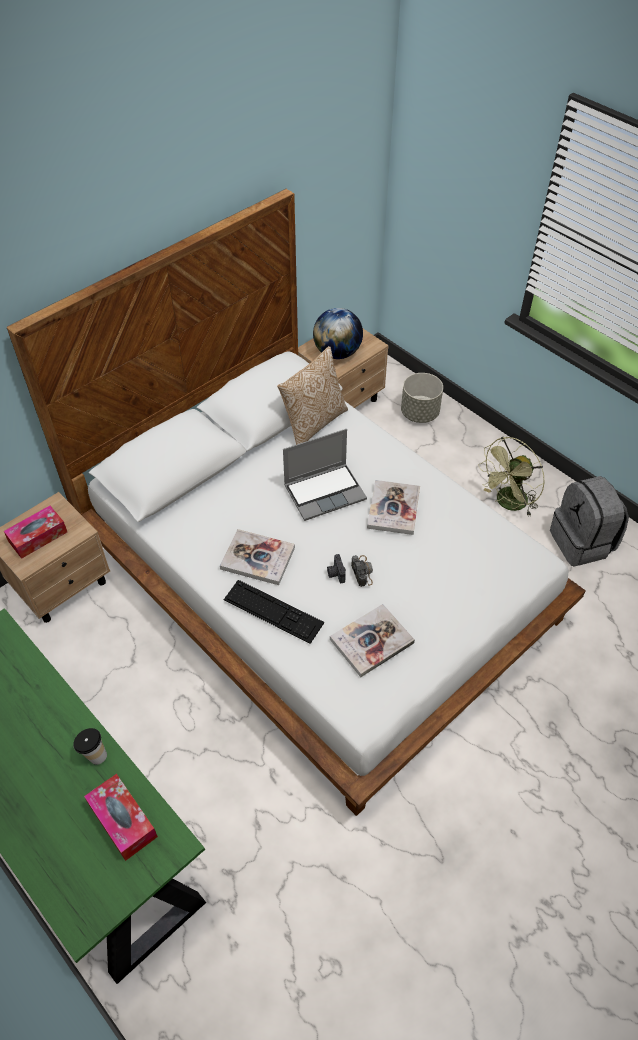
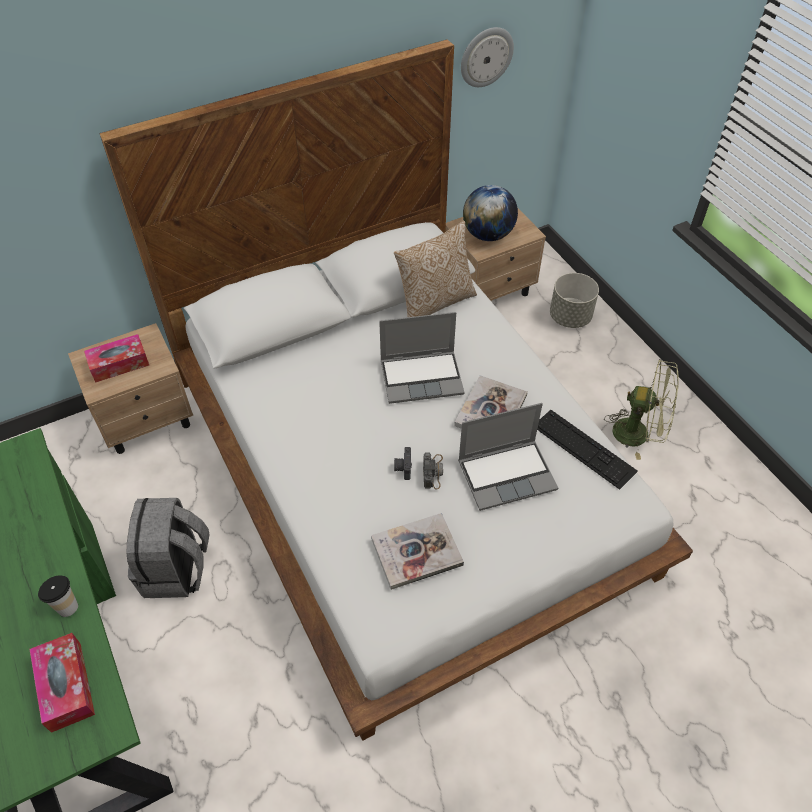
camera: 15 degrees right, 0 degrees up
(257, 558) = (326, 433): book -> none
(273, 611) = (322, 494): keyboard -> keyboard (583, 448)
(316, 197) = (486, 56): none -> wall clock
(425, 559) = (507, 474): none -> laptop
(508, 504) = (639, 433): green fan -> green fan turned 135 degrees counterclockwise
(582, 543) = (713, 495): grey backpack -> grey backpack (177, 570)

